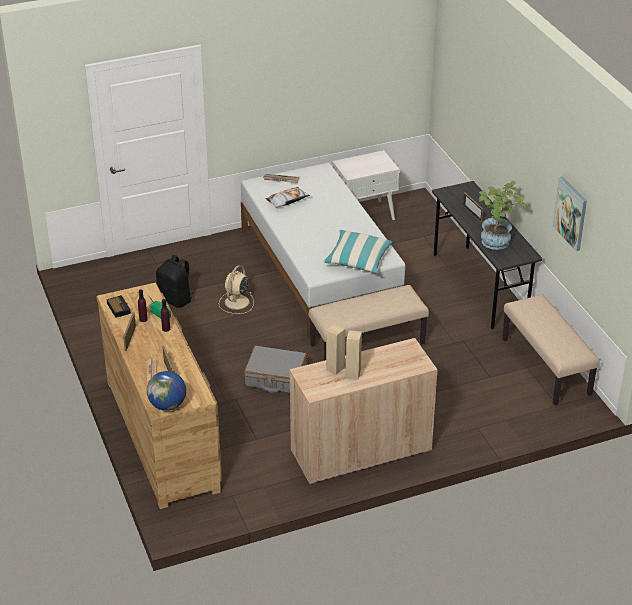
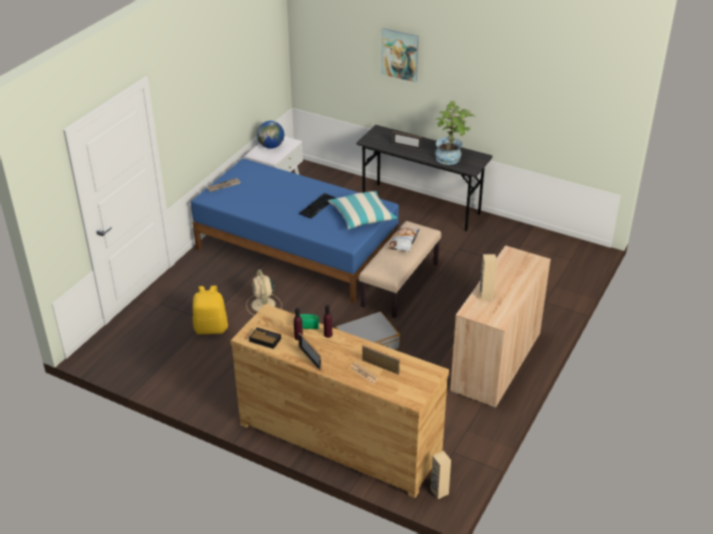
camera: 40 degrees left, 0 degrees up
(167, 405) = (416, 393): globe -> globe (271, 146)
(176, 299) = (211, 328): black backpack -> yellow backpack
(287, 200) = (250, 199): pillow -> pillow (404, 242)
(319, 271) = (296, 250): white bed -> blue bed
(332, 232) = (317, 206): none -> keyboard
(353, 374) = (503, 293): beige speaker -> beige speaker (439, 492)
(546, 367) = (532, 238): beige bench -> none
(571, 213) = (527, 103): picture -> picture (400, 54)

